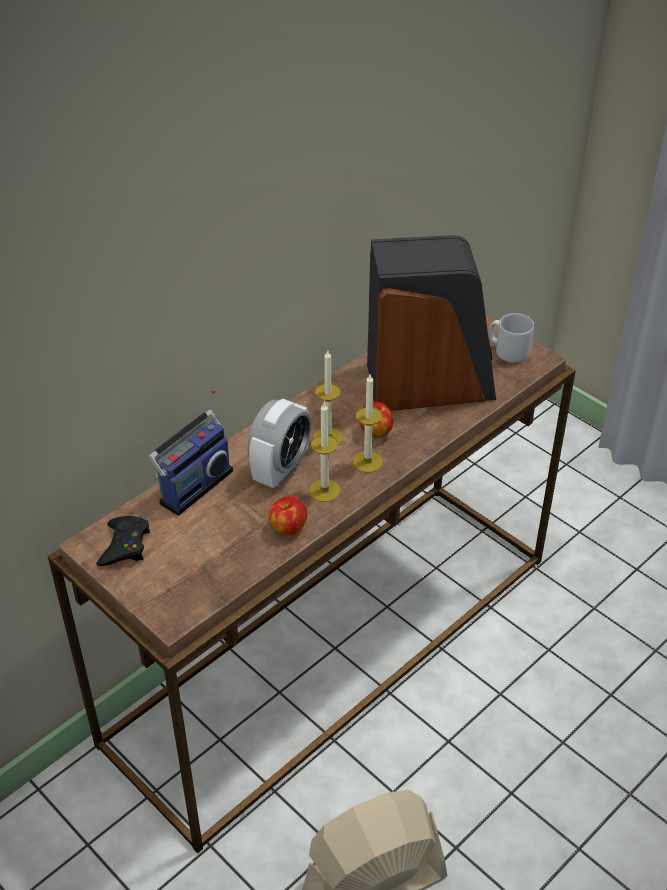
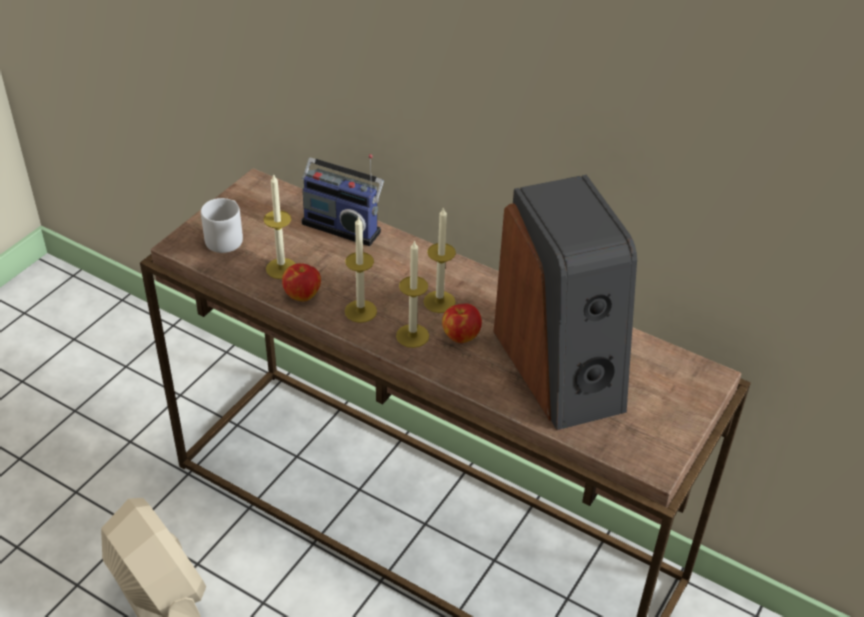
camera: 75 degrees right, 0 degrees up
(125, 545) = (258, 202): black game controller -> none
(243, 539) = (281, 268): none -> candle
(281, 470) = (380, 277): alarm clock -> none
(508, 351) = (655, 433): grey mug -> grey mug (226, 238)

